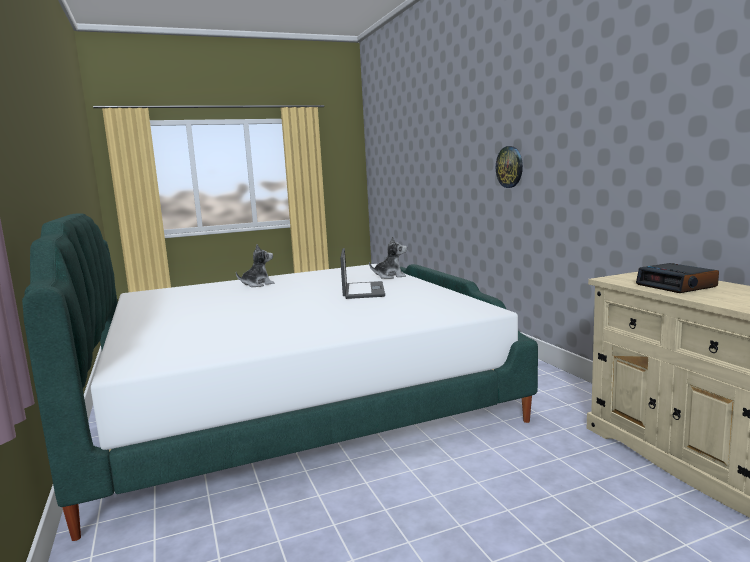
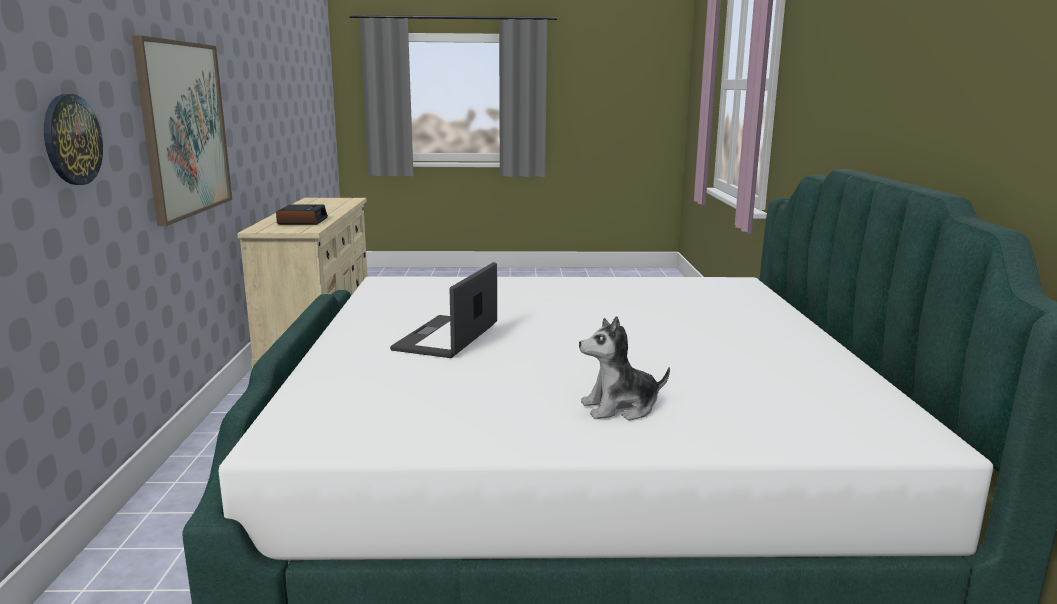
camera: 160 degrees left, 5 degrees up
(390, 276) = (336, 371): plush toy -> none
(602, 164) = (184, 129): none -> picture

